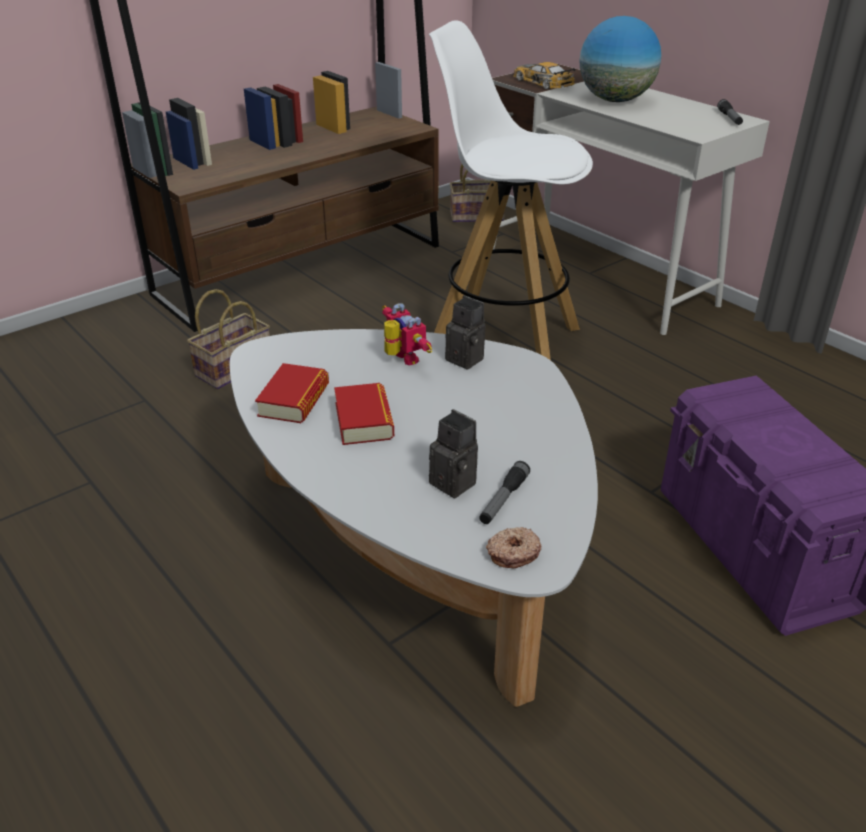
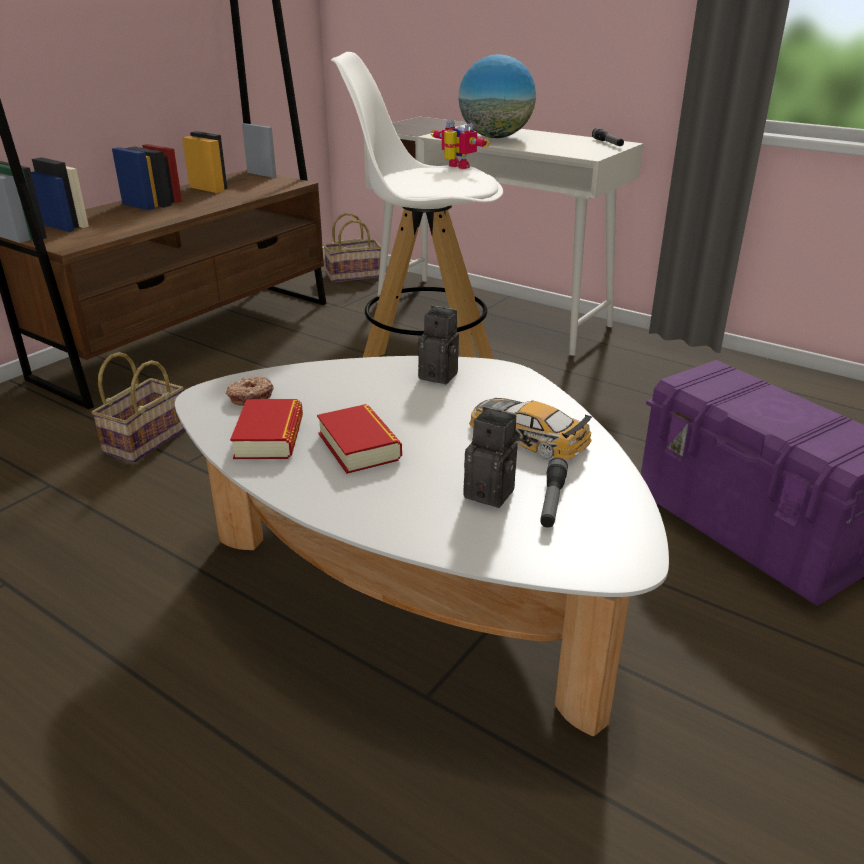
camera: 15 degrees left, 5 degrees down
(401, 359) = (371, 384): toy robot -> toy robot (455, 167)
(513, 553) = (592, 552): donut -> donut (250, 397)
(542, 82) = (417, 129): toy car -> toy car (527, 436)

